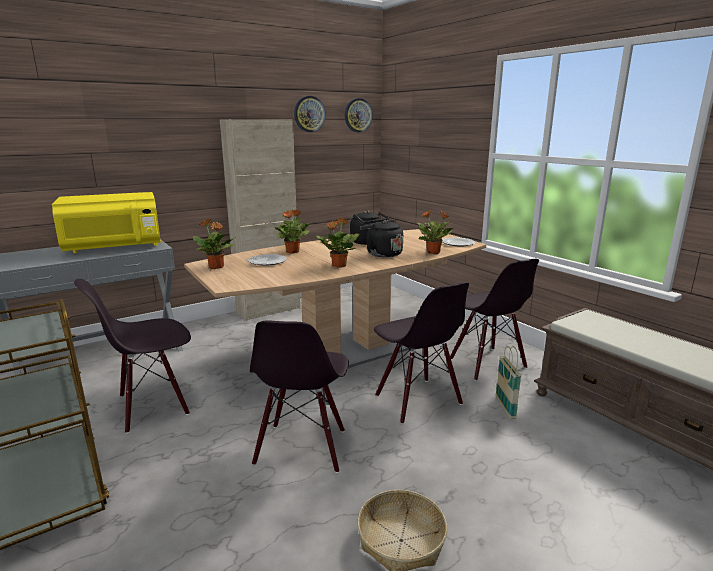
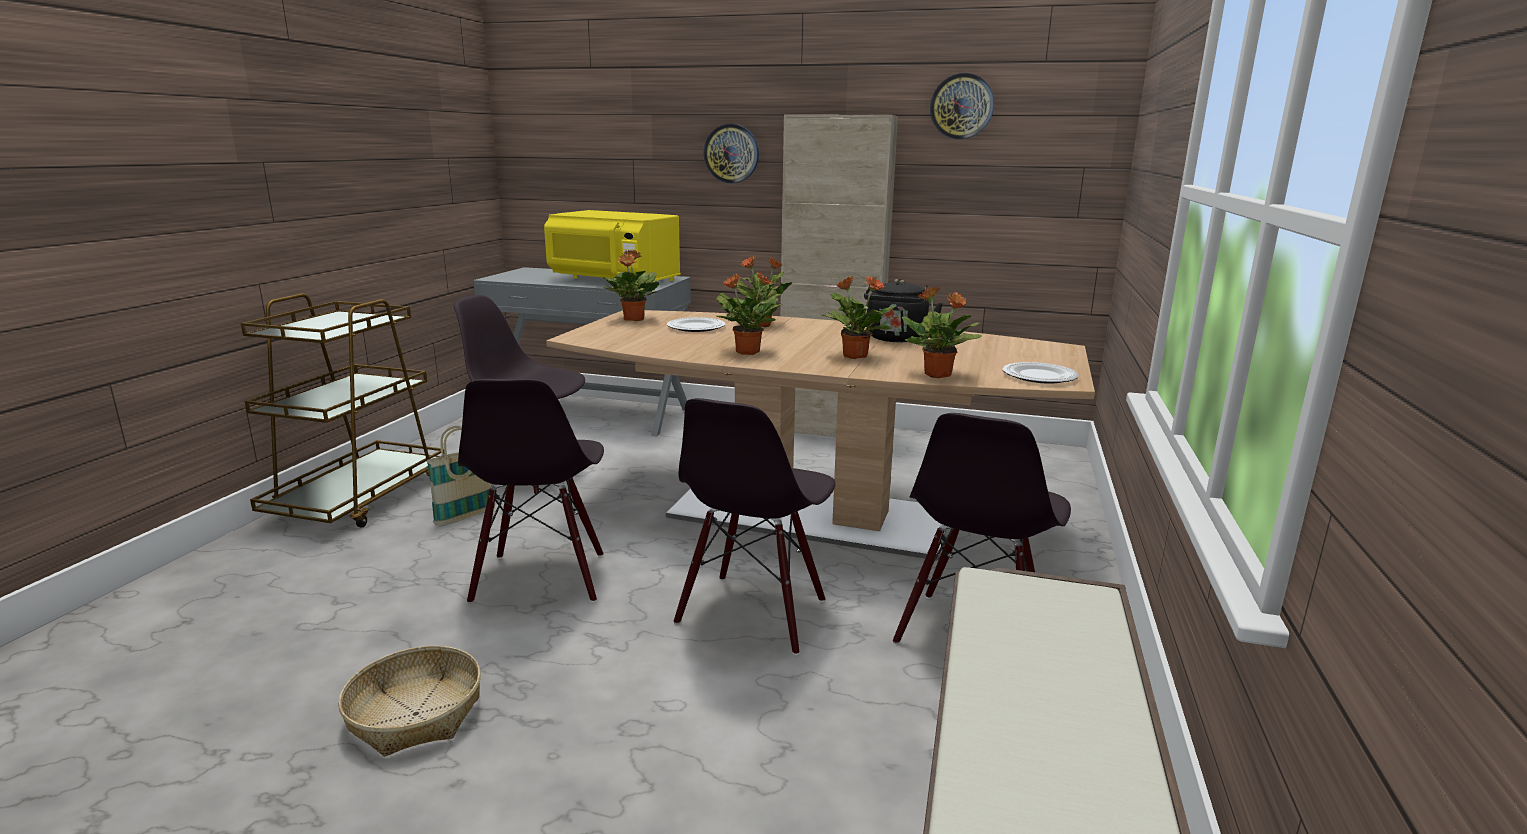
camera: 50 degrees right, 0 degrees up
(302, 448) = (541, 578): black chair -> black chair turned 60 degrees counterclockwise
(358, 115) = (1074, 108): wall clock -> wall clock (731, 153)
(382, 254) = (854, 356): black kettle -> potted plant
(505, 407) = (845, 700): basket -> basket (465, 517)

